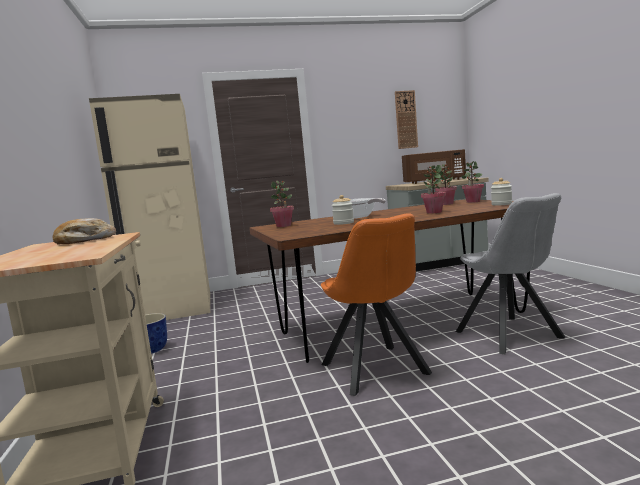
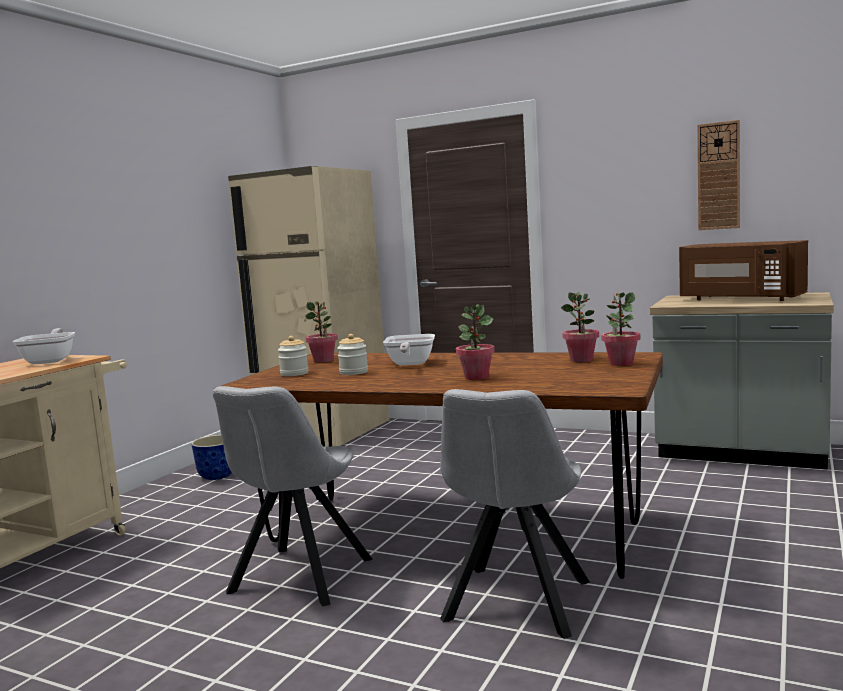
camera: 40 degrees right, 0 degrees up
(85, 241) = (51, 360): bread -> frying pan
(375, 370) = (299, 577): orange chair -> grey chair
(501, 204) = (591, 382): jar -> jar (294, 373)

